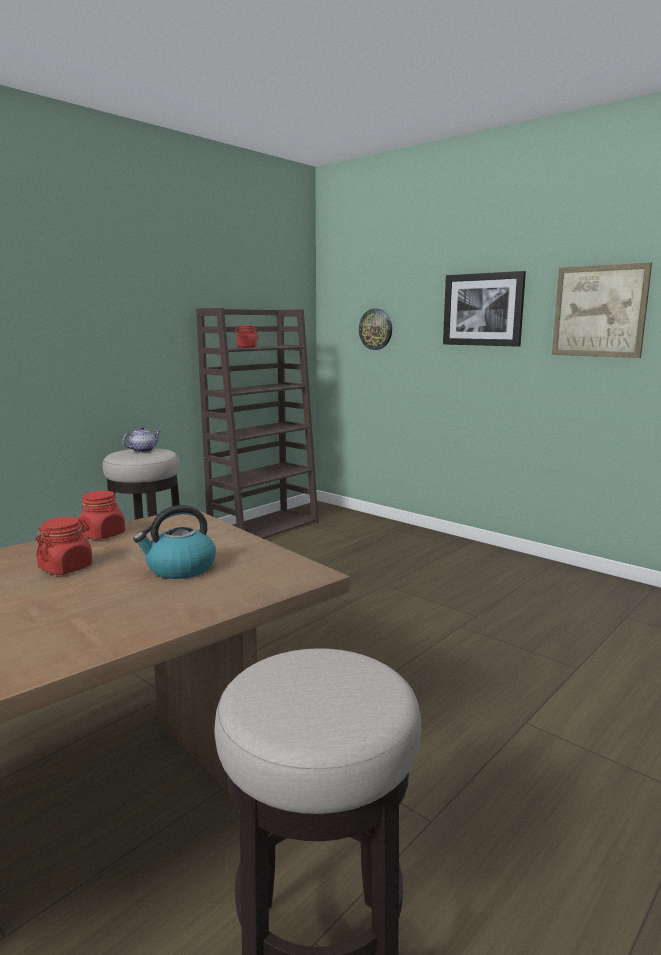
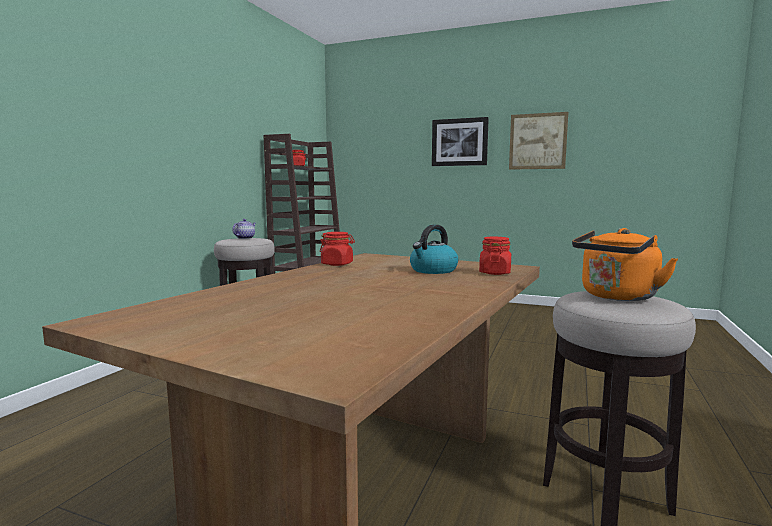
camera: 20 degrees left, 5 degrees down
(66, 568) = (354, 275): red jar -> red jar (495, 273)
(316, 682) = (616, 297): none -> orange kettle
(376, 329) = (378, 158): wall clock -> none

